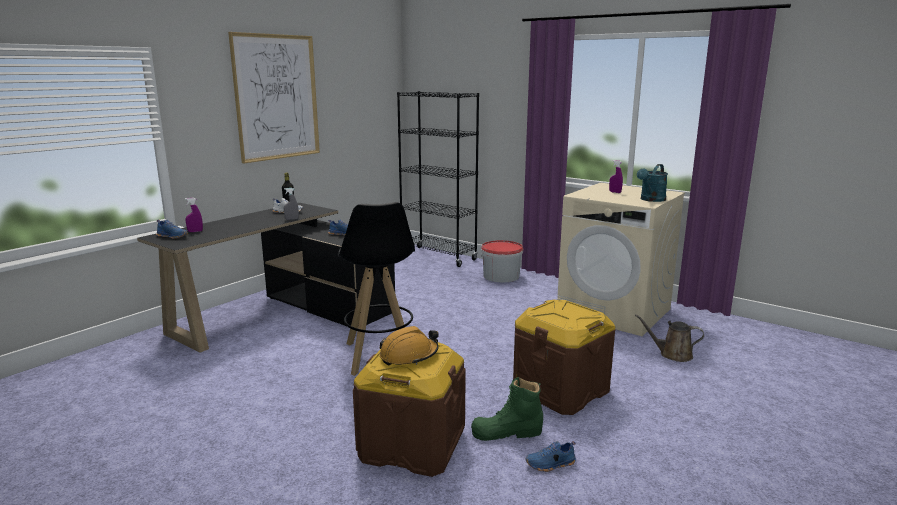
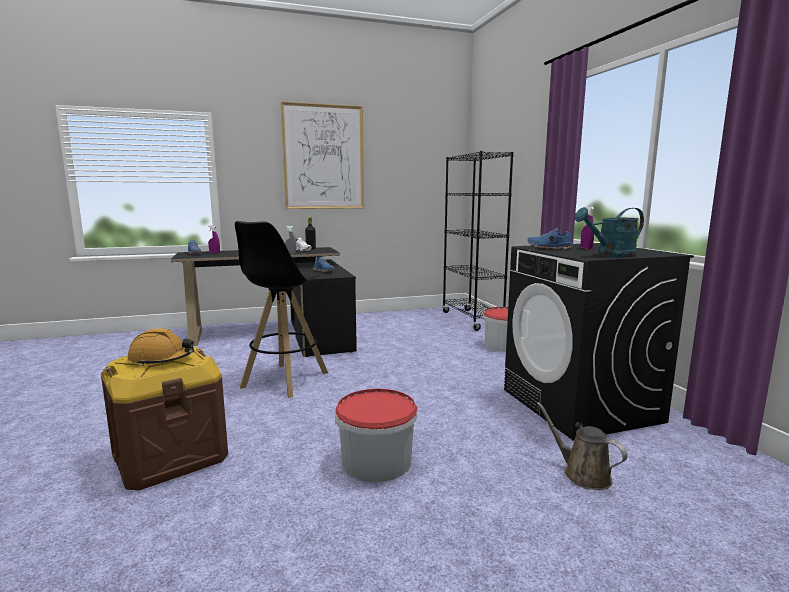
camera: 35 degrees right, 5 degrees down
(507, 432) = (253, 480): green boot -> none
(551, 464) = (228, 531): blue shoe -> blue shoe (549, 248)
(560, 389) = (377, 461): brown storage box -> bucket
(614, 311) = (580, 405): beige washing machine -> black washing machine

